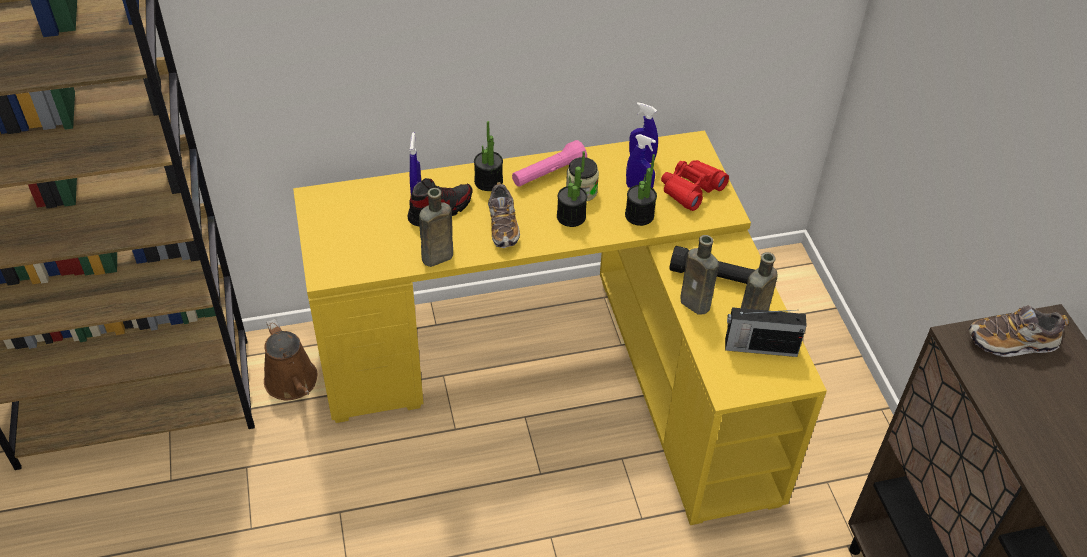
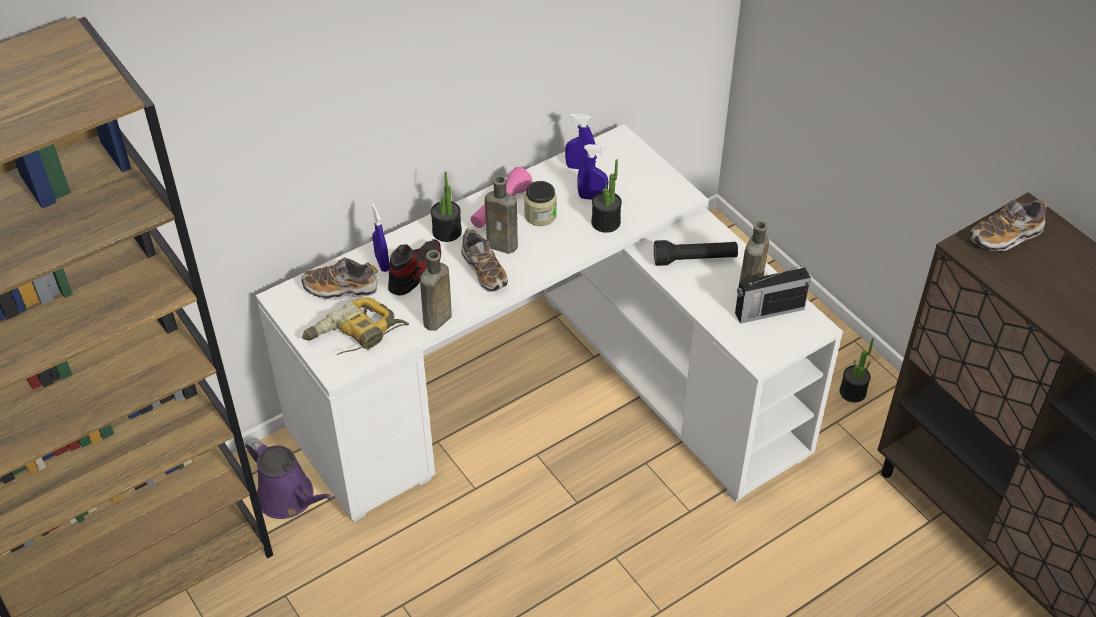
camera: 20 degrees left, 0 degrees up
(293, 383) = (289, 498): brown watering can -> purple watering can
(357, 250) = (355, 336): none -> power drill
(368, 204) = (341, 288): none -> shoe
(567, 367) = (553, 394): yellow desk -> white desk
(571, 216) = (543, 242): potted plant -> potted plant (852, 392)
(691, 189) = (640, 184): red binoculars -> none
(697, 304) = (695, 290): brown bottle -> brown bottle (504, 245)

